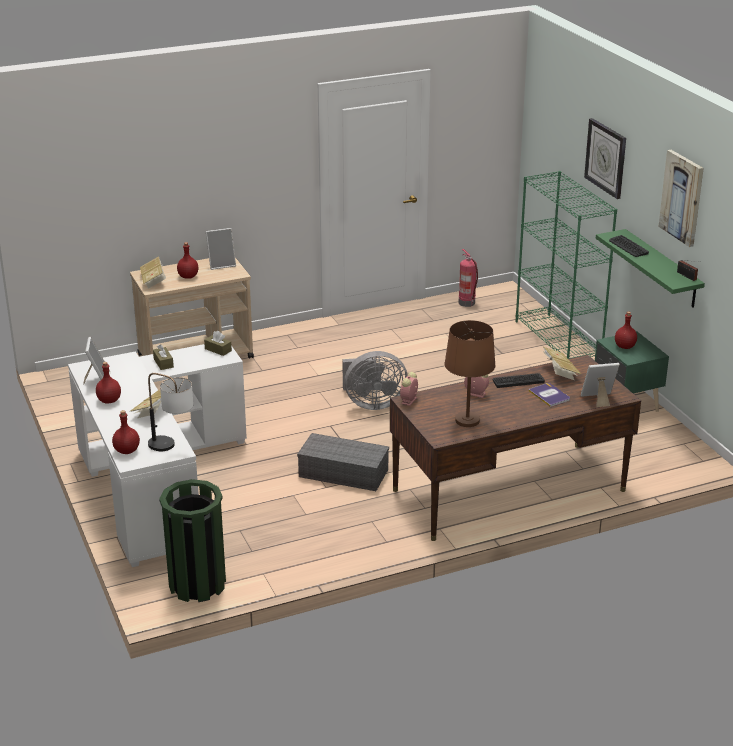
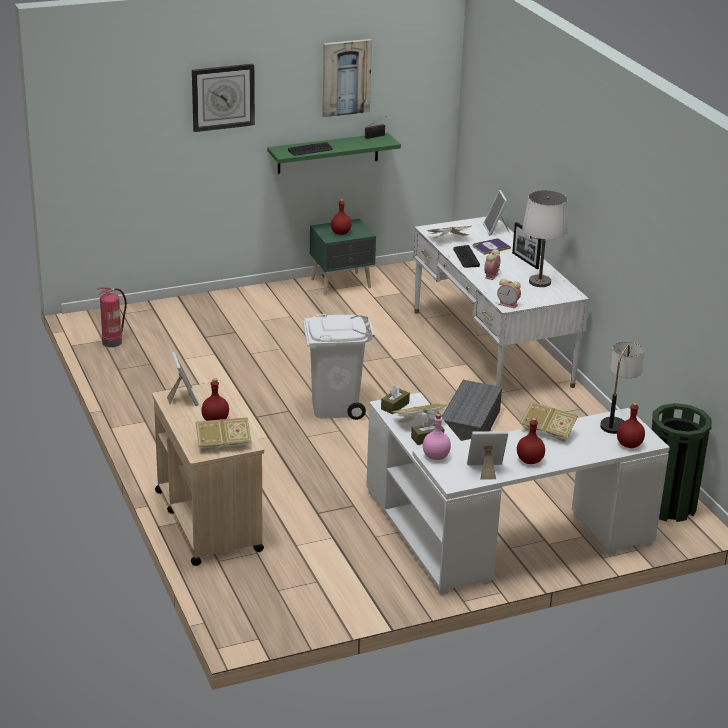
camera: 90 degrees left, 0 degrees up
(123, 360) = (435, 456): none -> pink bottle
(190, 360) = (419, 422): none -> book
(372, 404) = (334, 406): grey fan -> white trash can
(467, 421) = (540, 282): brown table lamp -> white table lamp
(509, 490) = (491, 348): brown desk -> white desk
(520, 414) = (525, 260): none -> picture frame
(558, 340) = (212, 302): green bookcase -> none

